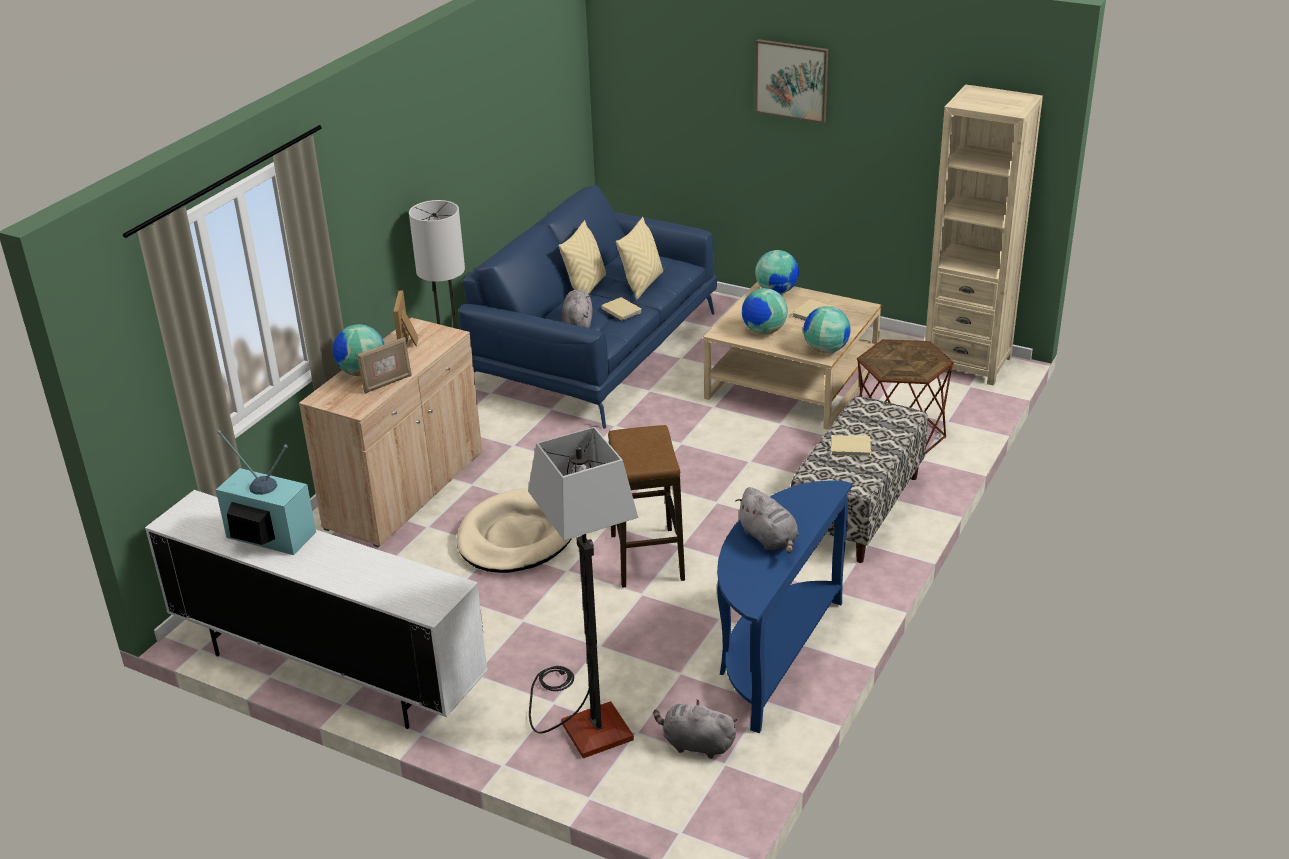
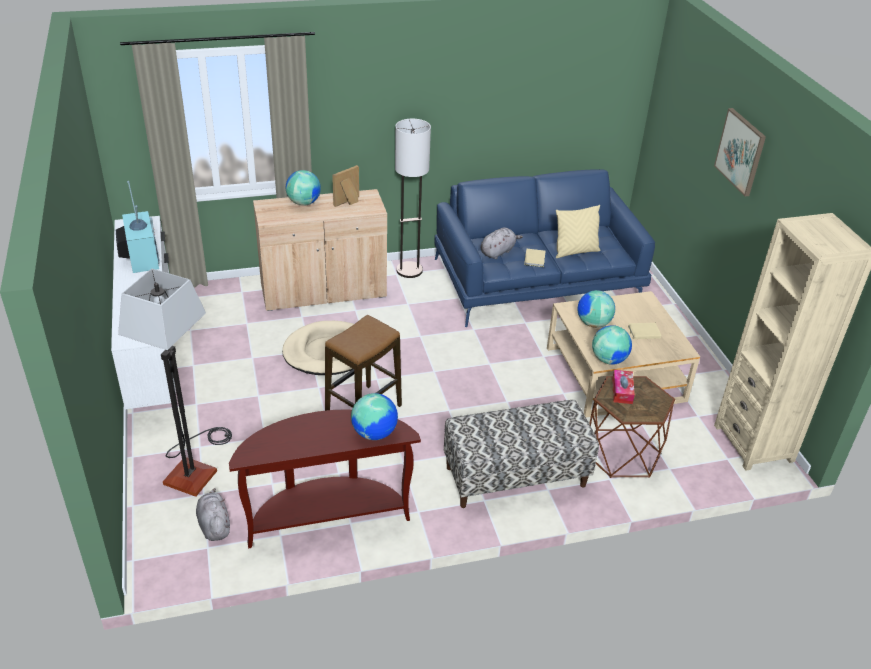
camera: 45 degrees right, 5 degrees up
(387, 383) = (302, 215): picture frame -> none
(586, 288) = (541, 234): beige pillow -> none
(769, 539) = (318, 433): grey plush toy -> none
(774, 655) = (327, 515): blue console table -> brown console table
(776, 291) = (647, 305): globe -> globe (375, 433)
(851, 448) = (511, 428): beige book -> none
(887, 360) = (622, 391): none -> tissue box

